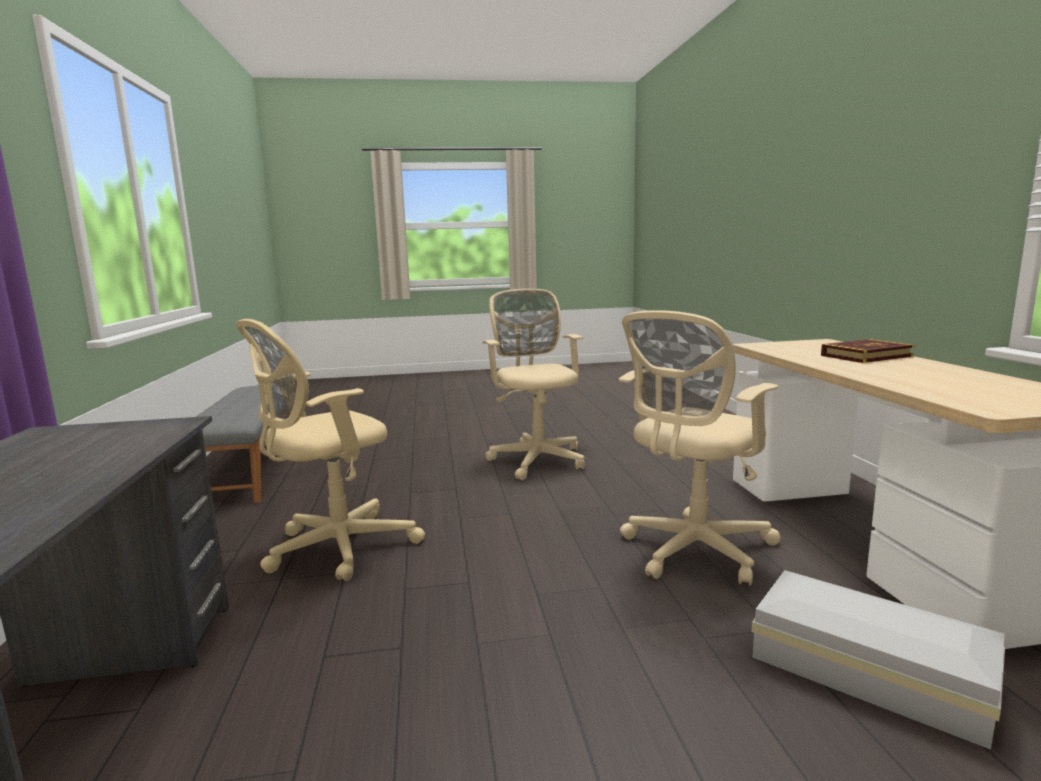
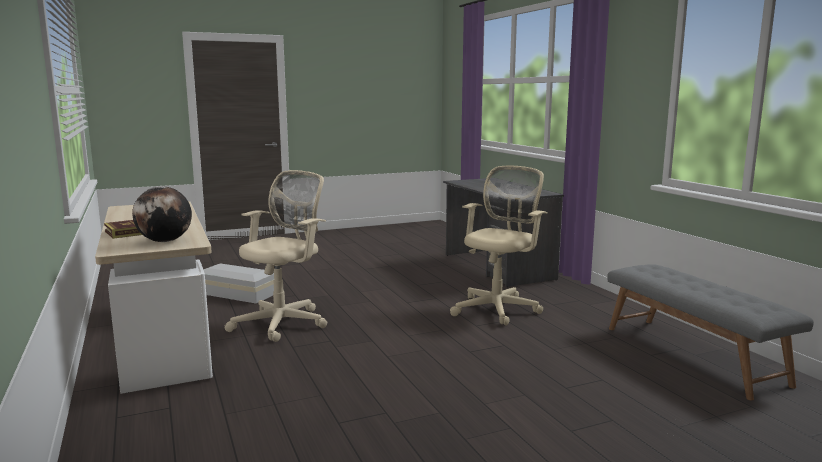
camera: 165 degrees right, 0 degrees up
(537, 458) = (417, 395): beige office chair -> none
(793, 347) = (165, 241): none -> globe

